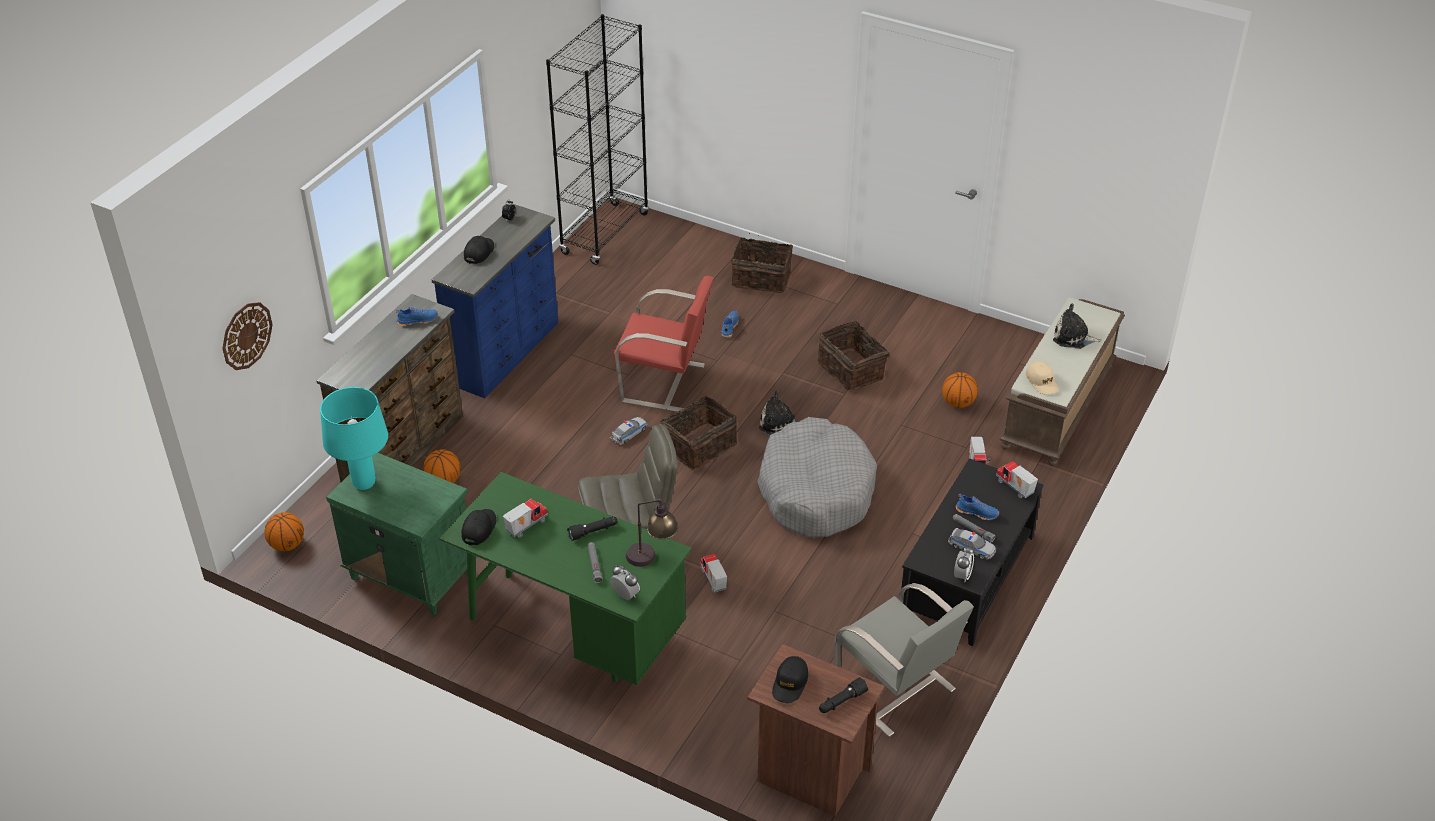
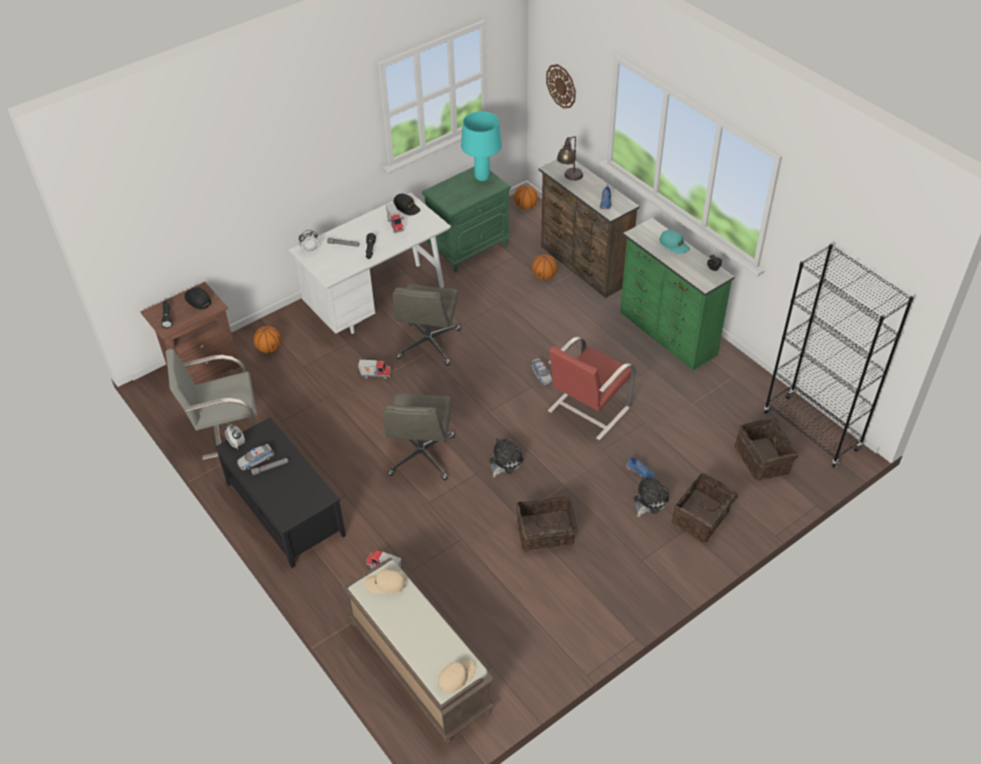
camera: 115 degrees right, 5 degrees up
(479, 252) = (674, 245): black cap -> turquoise cap
(507, 353) = (667, 334): blue dresser -> green dresser
(572, 632) = (378, 301): green desk -> white desk
(652, 557) = (331, 268): table lamp -> table lamp (569, 178)
(698, 446) = (507, 408): basket -> basket (763, 459)
(815, 491) = (421, 456): grey dog bed -> grey office chair
(958, 403) = (464, 591): basketball -> basketball (269, 349)
(977, 512) = (284, 478): blue shoe -> none
(1014, 488) = (291, 512): toy truck -> none
(1073, 337) = (427, 640): plush toy -> plush toy (649, 501)
(1090, 311) = (456, 677): none -> beige cap

